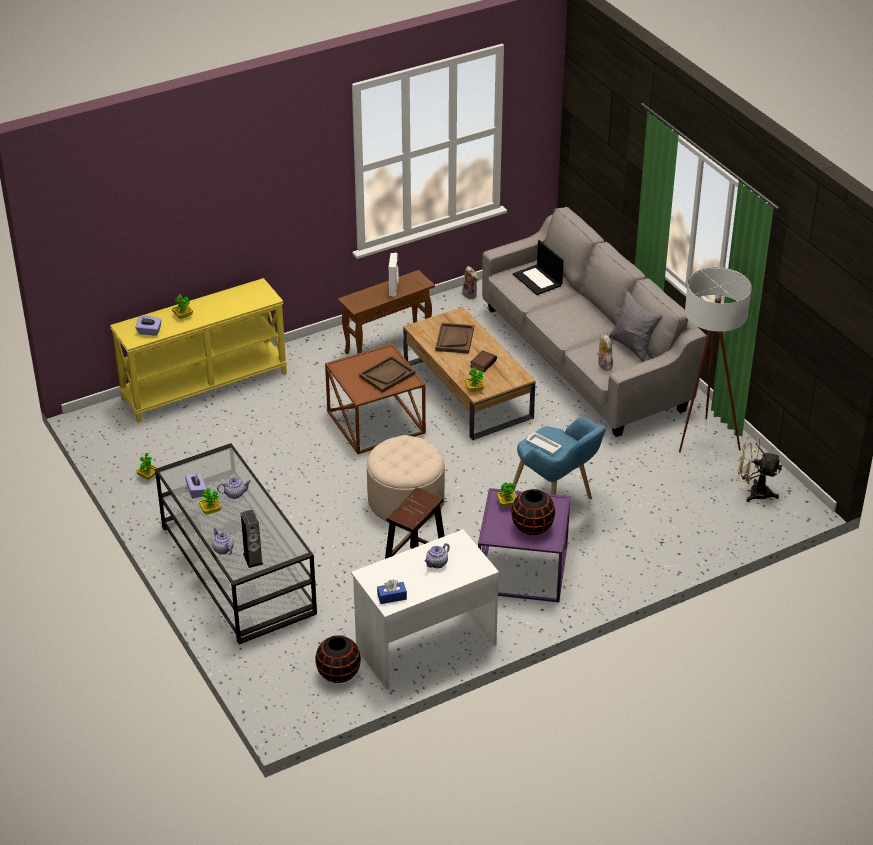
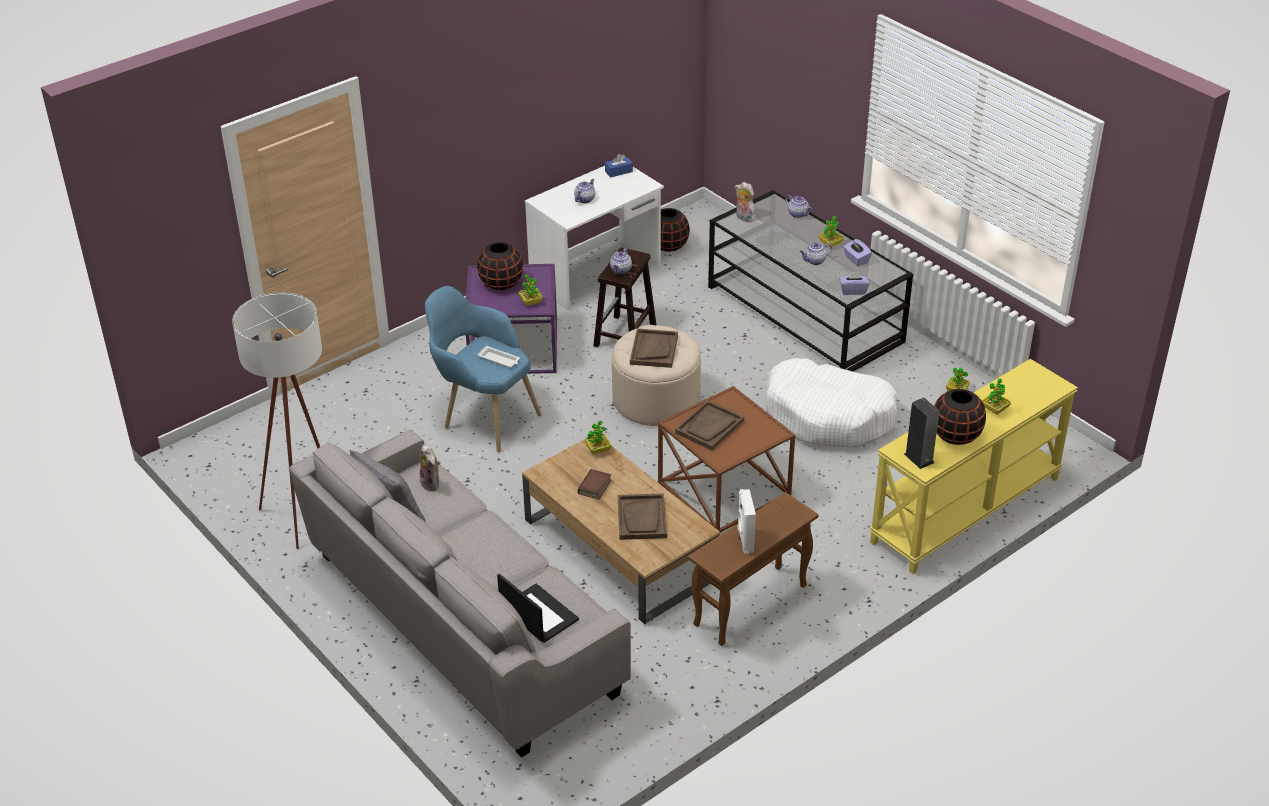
camera: 170 degrees right, 0 degrees up
(149, 332) = (1021, 383): purple tissue box -> purple tissue box (853, 290)
(223, 302) = (956, 436): none -> black vase
(253, 559) = (765, 211): speaker -> speaker (919, 458)
(267, 468) = (828, 416): none -> white dog bed
(408, 454) = (654, 349): none -> brown tray
(419, 502) = (621, 270): none -> teapot
(470, 294) = (654, 722): plush toy -> plush toy (743, 218)
(753, 492) = (252, 459): beige fan -> none

